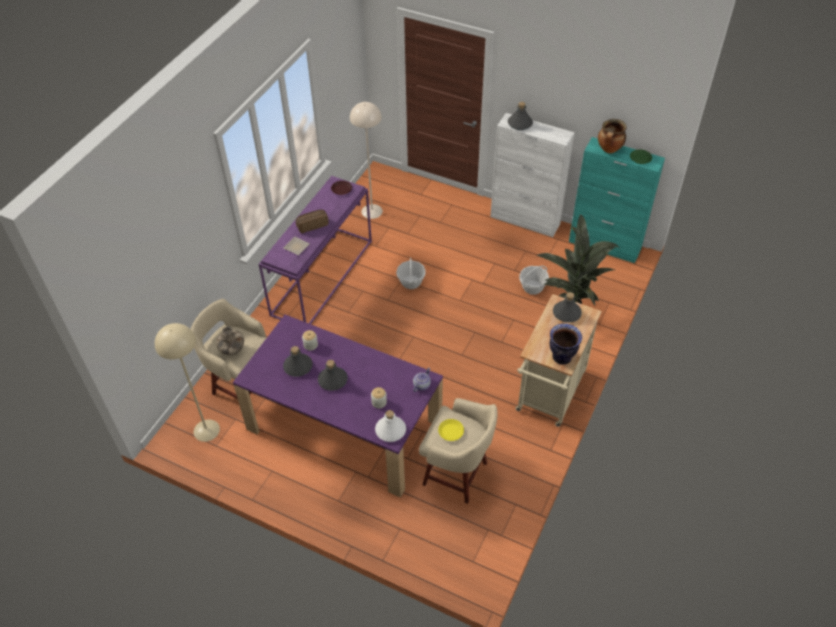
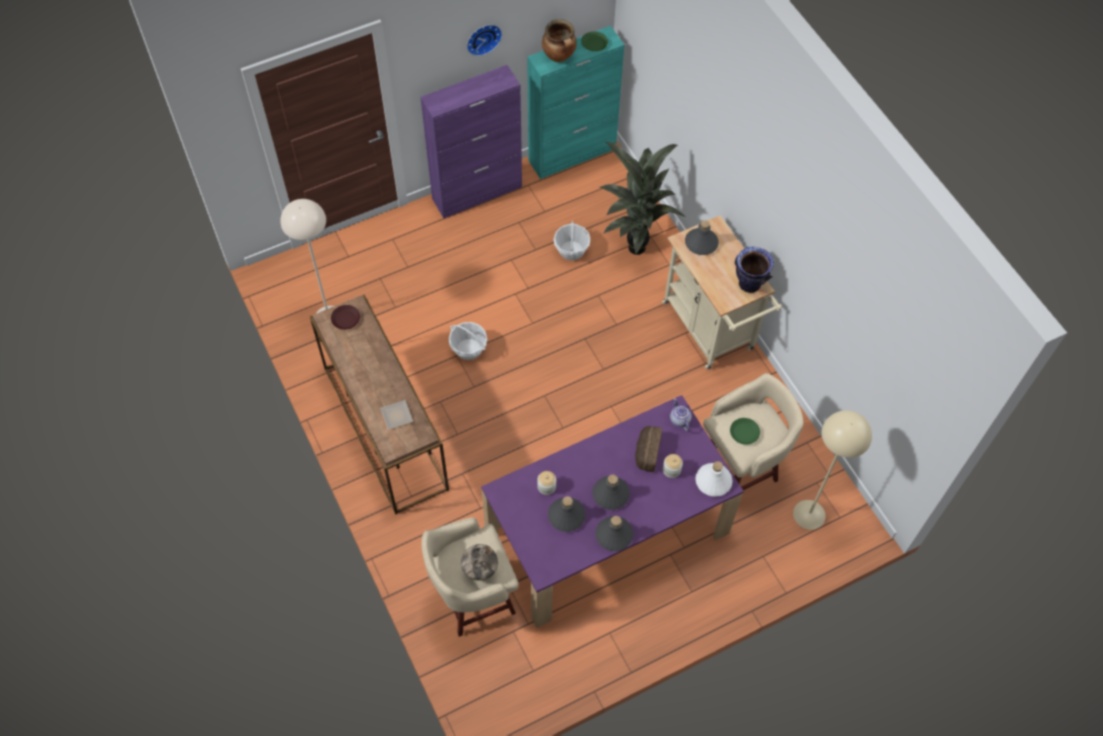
camera: 55 degrees left, 10 degrees up
(206, 430) = (505, 669): beige floor lamp -> beige floor lamp (809, 514)
(312, 225) = (375, 380): bread -> bread (646, 452)
(322, 277) = (383, 427): purple console table -> brown console table
(451, 432) = (744, 432): yellow plate -> green plate
(519, 124) = (450, 98): grey bottle -> grey bottle (613, 535)
(525, 220) = (477, 192): white cabinet -> purple cabinet
(563, 98) = (483, 38): none -> wall clock

